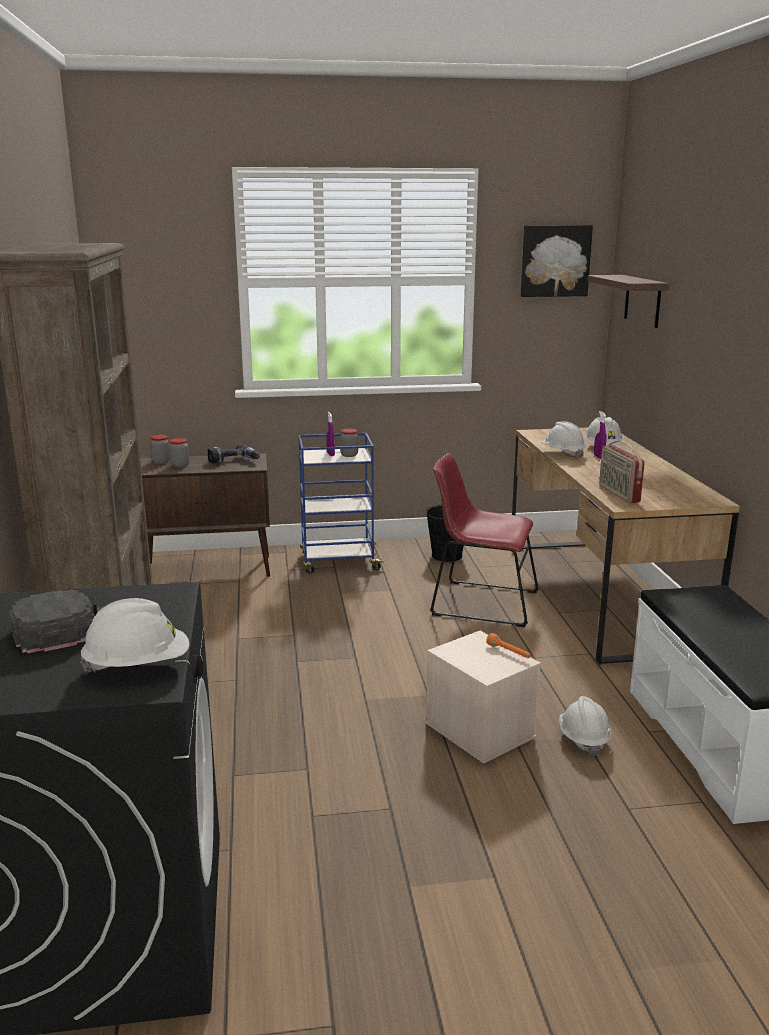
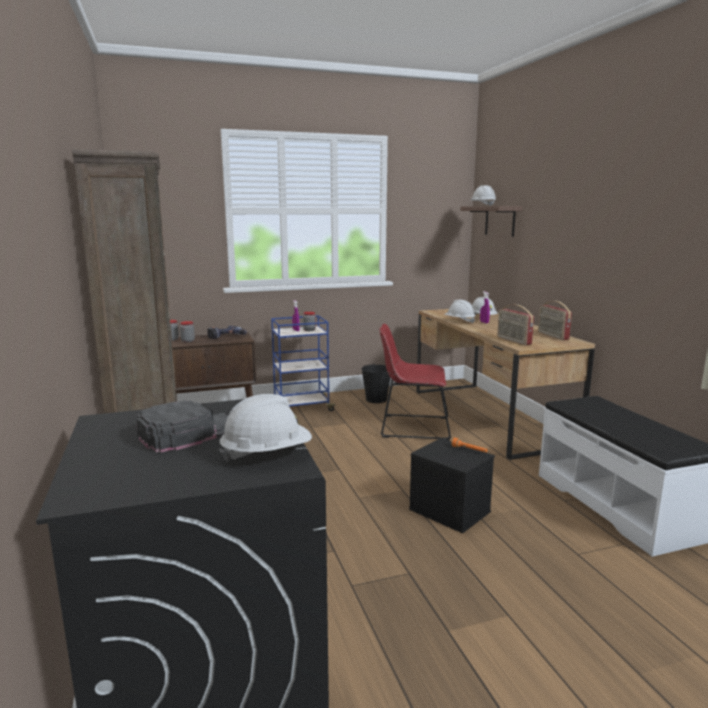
camera: 10 degrees left, 5 degrees down
(478, 730) = (448, 510): beige storage box -> black storage box
(555, 260) = (437, 198): picture -> none
(583, 739) = (523, 509): white hard hat -> white hard hat (482, 206)
(684, 488) = (552, 336): none -> radio

